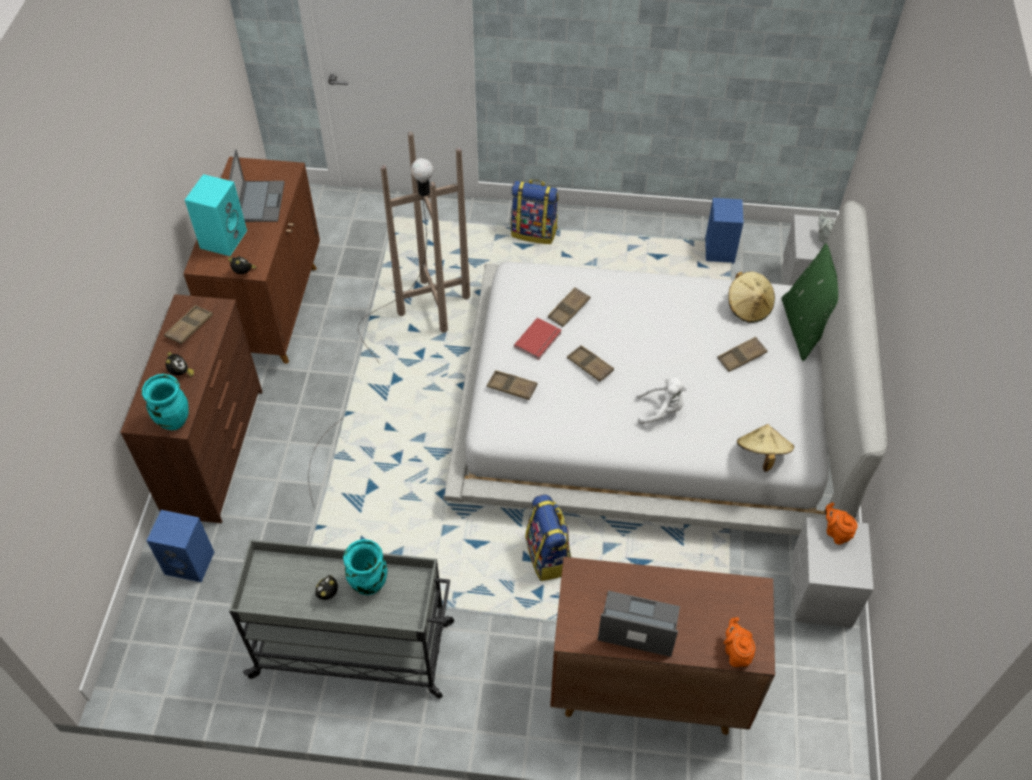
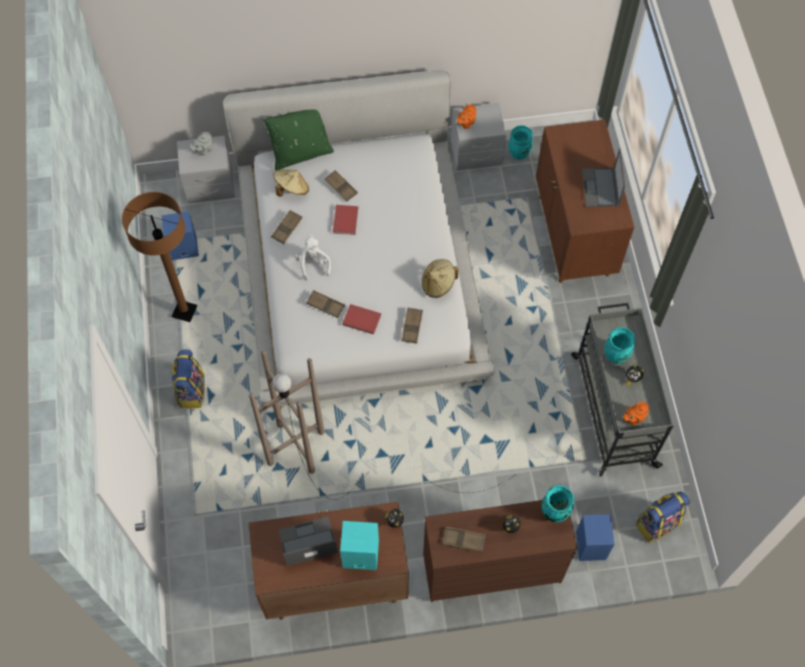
camera: 105 degrees left, 10 degrees up
(548, 556) = (503, 309): backpack -> backpack (657, 523)
(590, 365) = (377, 280): brown tray -> brown tray (287, 228)
(634, 240) = (184, 311): none -> brown floor lamp
(661, 410) = (404, 228): white plush toy -> white plush toy (313, 264)
(688, 350) = (344, 220): none -> red book
(736, 653) = (599, 138): orange teapot -> orange teapot (633, 418)
(762, 455) = (422, 166): beige hat -> beige hat (438, 284)
(812, 652) = (519, 154): none -> turquoise vase

